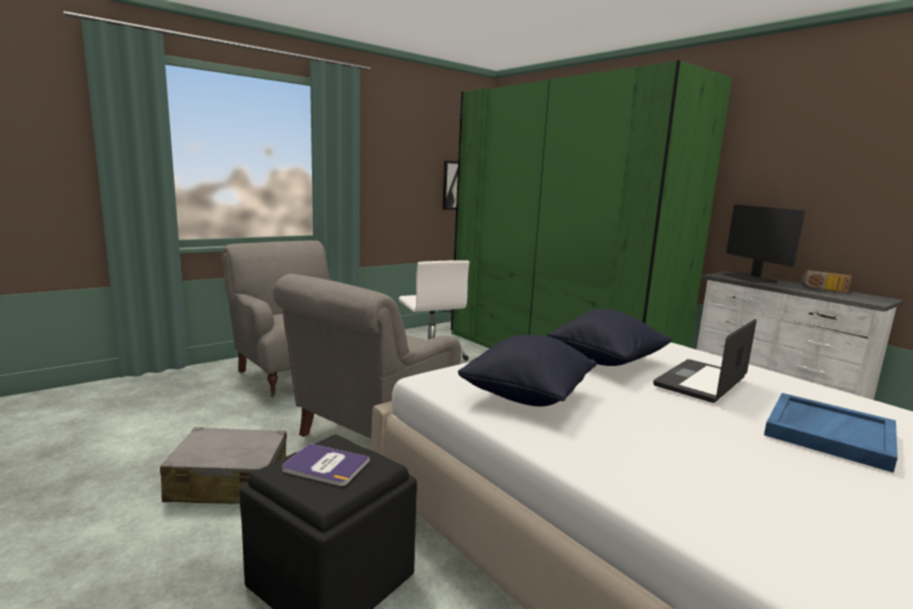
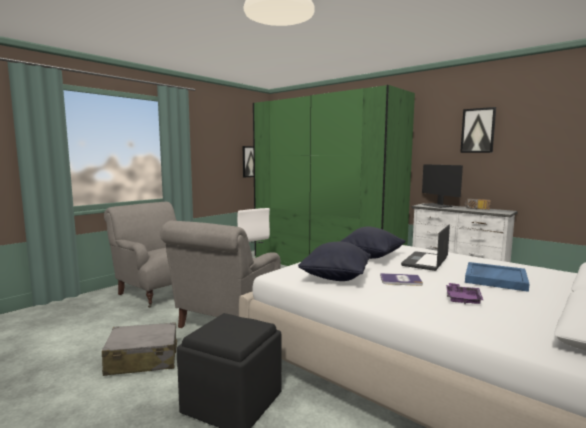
camera: 10 degrees left, 5 degrees down
(325, 466) = (227, 328): book -> book (400, 280)
(748, 473) = (462, 299): none -> purple tray
(844, 148) = (478, 130): none -> picture

